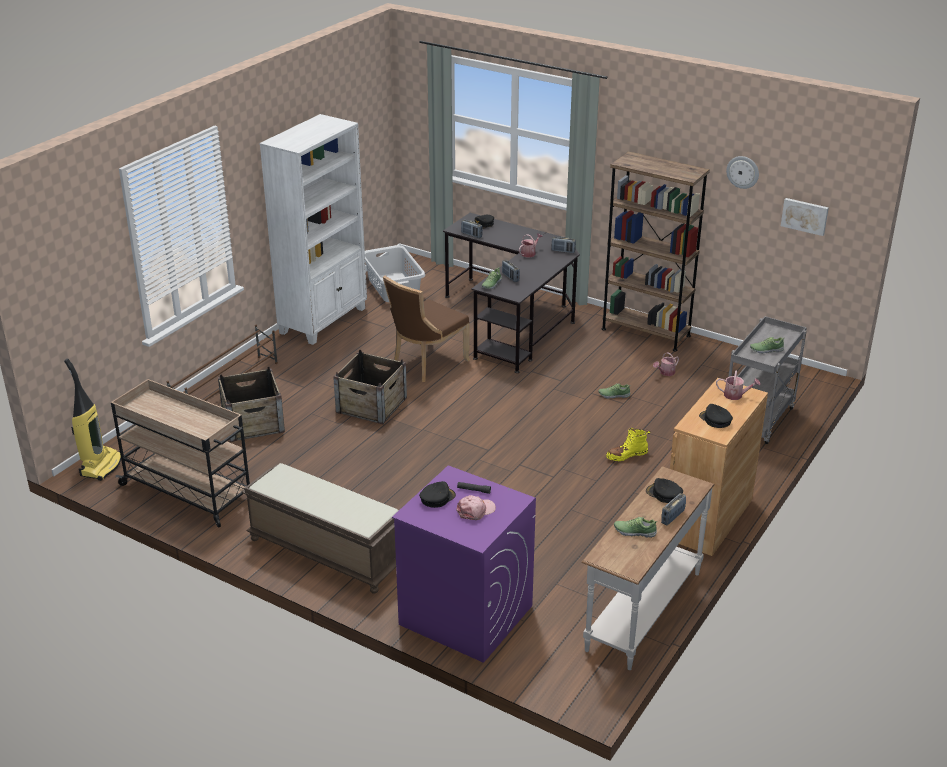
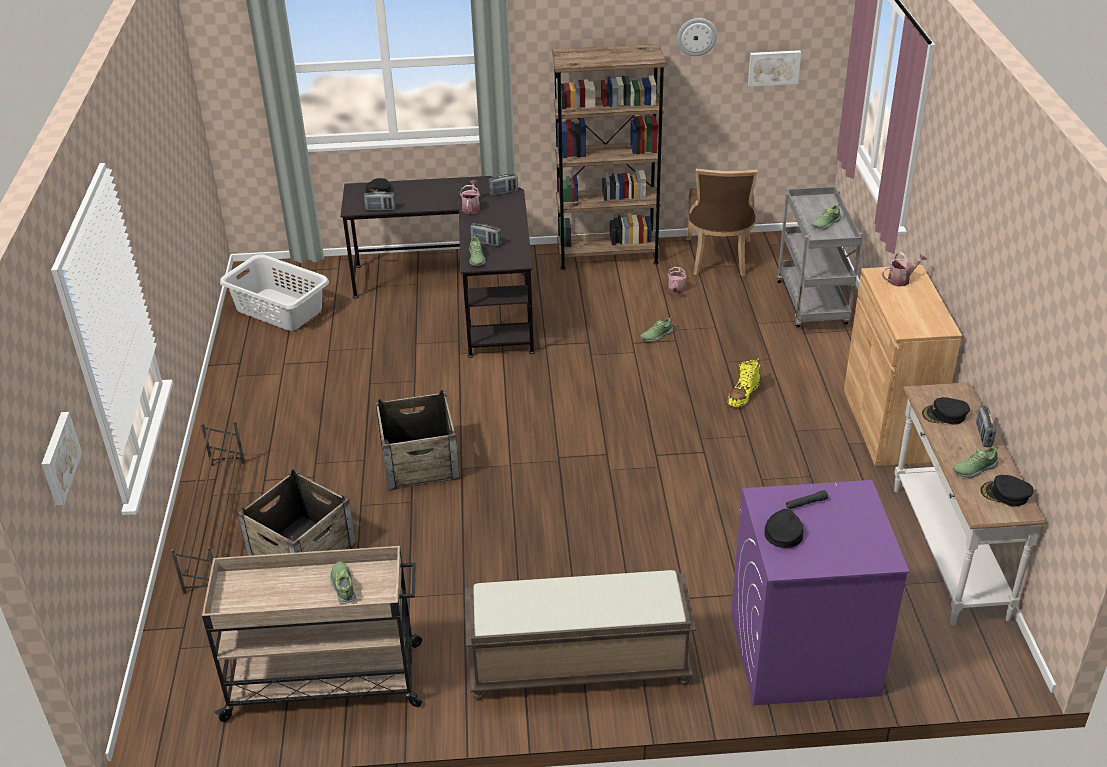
camera: 35 degrees left, 5 degrees up
(72, 275) = (58, 458): none -> picture
(101, 466) = (164, 710): vacuum cleaner -> none
(197, 424) = (344, 586): none -> shoe
(324, 320) = (241, 384): white bookcase -> none
(426, 364) = (425, 385): brown chair -> brown chair (718, 259)
(476, 511) = (839, 526): pink cap -> none
(715, 419) = (918, 313): black cap -> black cap (1005, 494)

